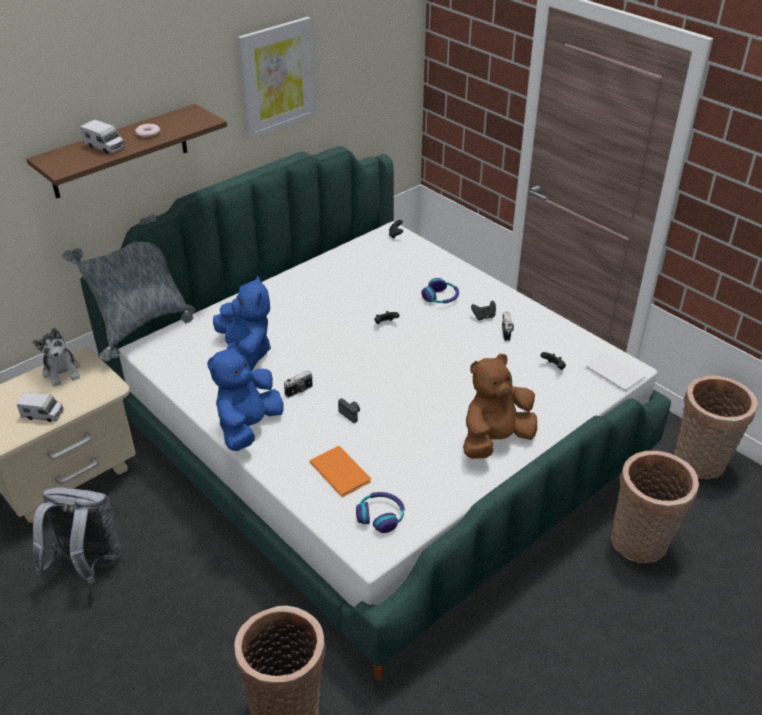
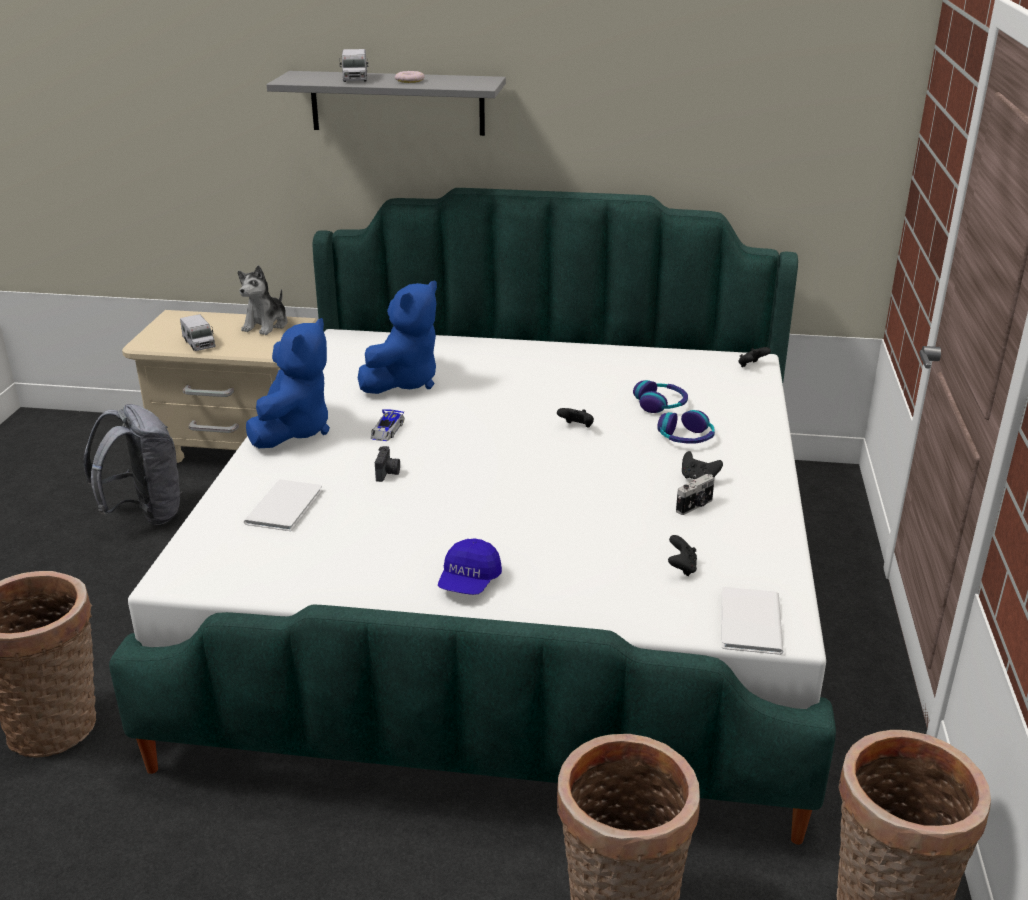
camera: 50 degrees right, 10 degrees down
(119, 152) = (397, 103): brown shelf -> grey shelf
(140, 333) = (362, 326): pillow -> none
(248, 427) = (293, 430): blue plush toy -> blue plush toy turned 120 degrees clockwise
(277, 77) = (634, 81): picture -> none
(299, 391) = (387, 431): camera -> toy car
(340, 470) = (287, 506): orange book -> white book
(380, 516) = (240, 560): headphones -> headphones (660, 404)
(495, 440) = (469, 582): brown plush toy -> blue cap

